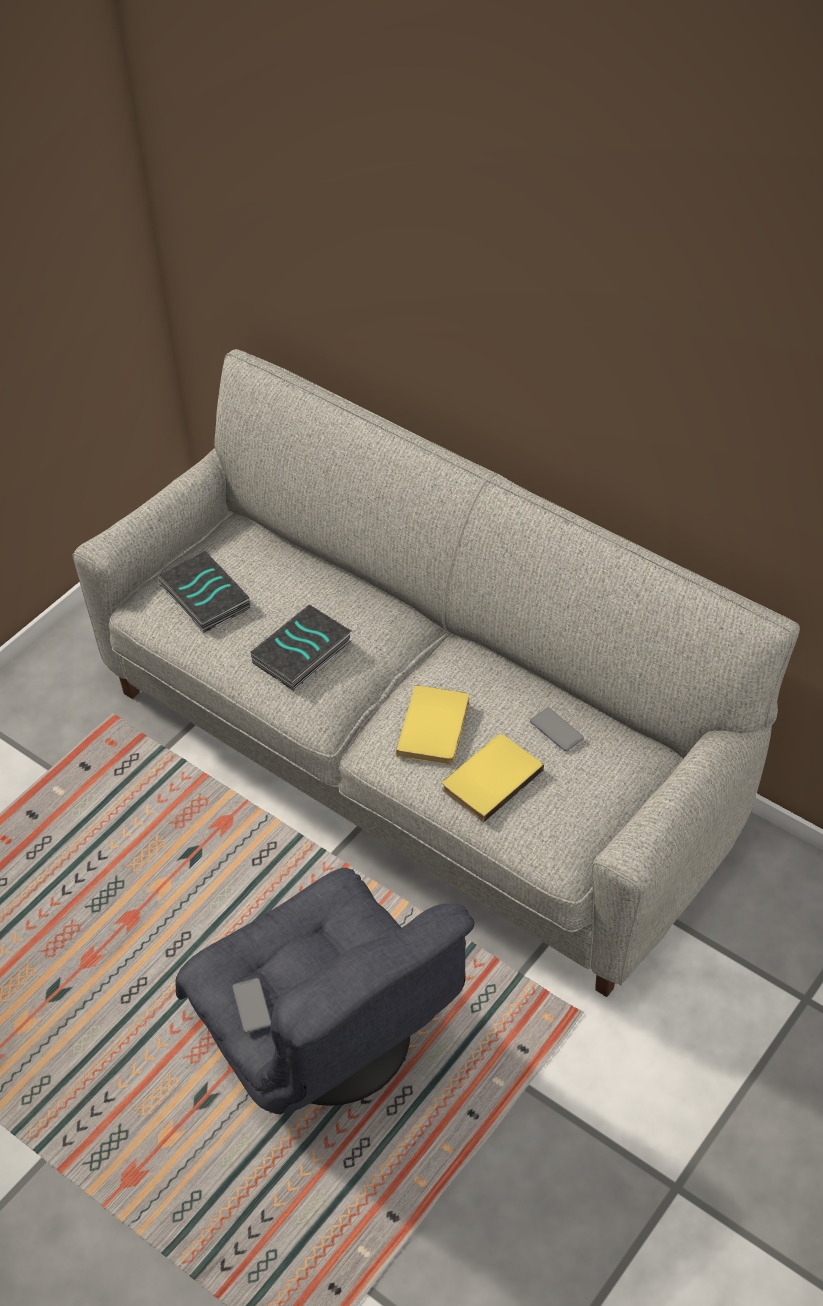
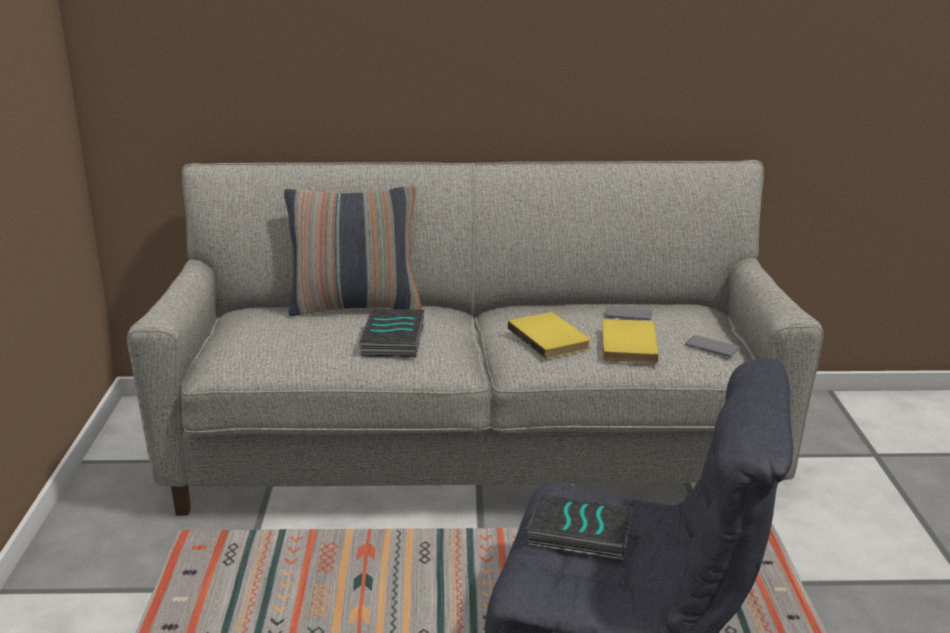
camera: 40 degrees left, 25 degrees down
(202, 597) = (267, 341): book -> book (578, 534)
(251, 1006) = (594, 591): phone -> phone (711, 347)
(333, 573) = (355, 306): none -> pillow

